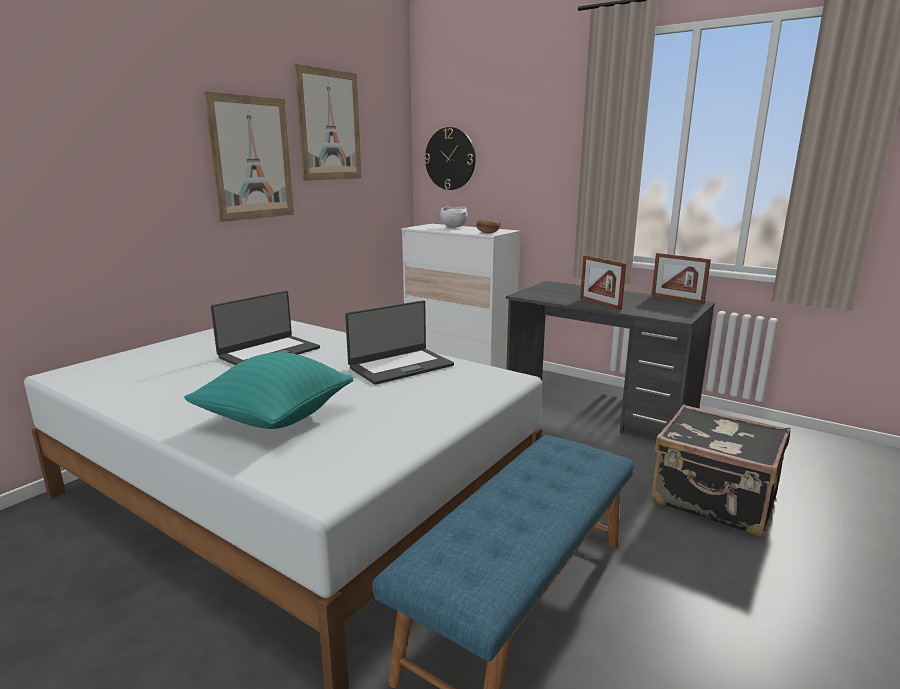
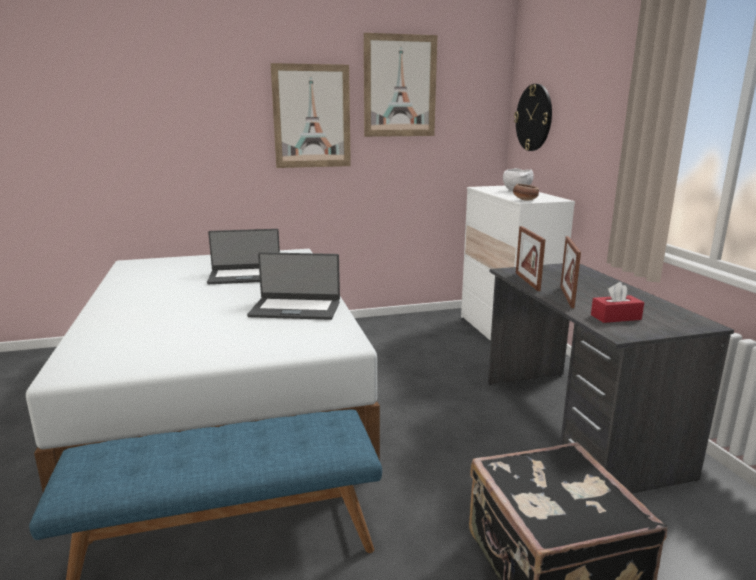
camera: 40 degrees right, 0 degrees up
(275, 418) = (149, 320): turquoise pillow -> none
(654, 309) = (615, 317): none -> red tissue box
(677, 299) = (685, 313): picture frame -> picture frame (527, 281)

